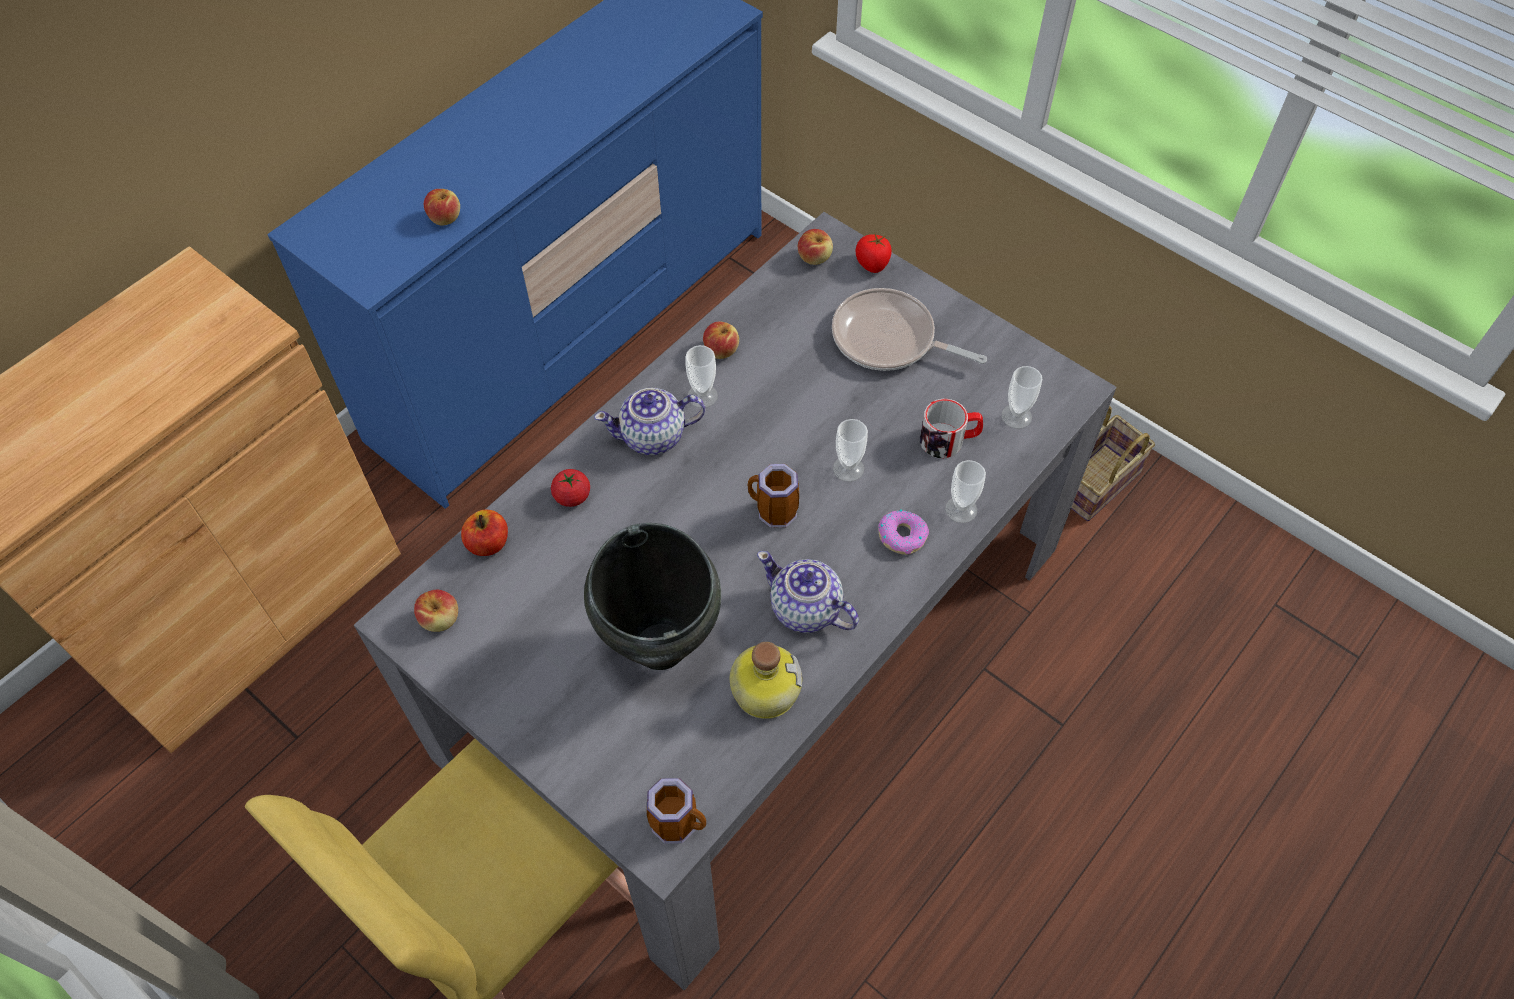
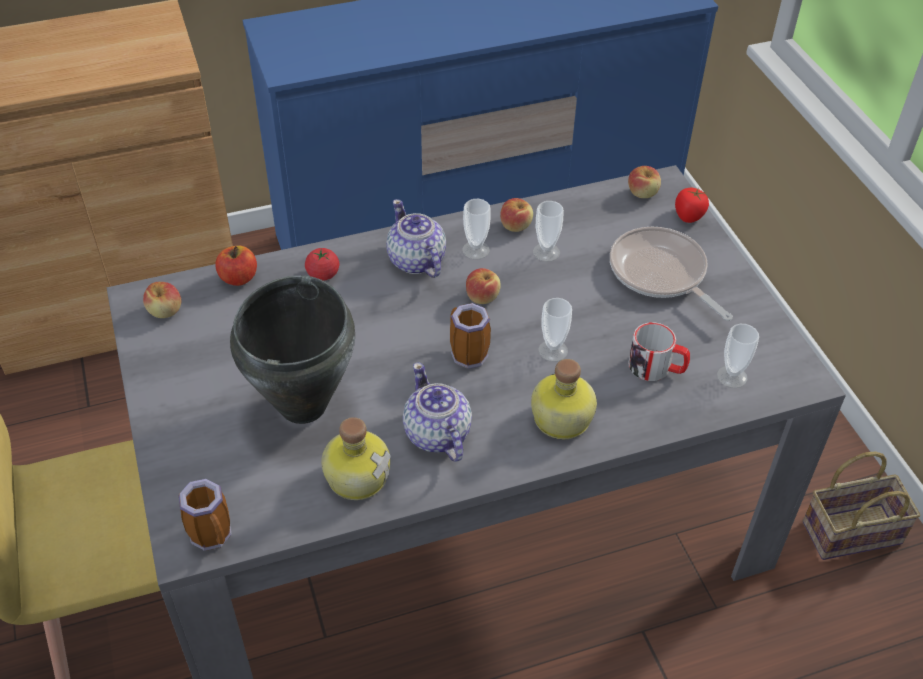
camera: 30 degrees right, 10 degrees down
(445, 217) = (368, 52): apple -> apple (482, 296)
(654, 436) = (416, 261): teapot -> teapot turned 45 degrees clockwise
(902, 535) = (560, 419): donut -> bottle
(961, 509) = (627, 423): cup -> cup (546, 252)

